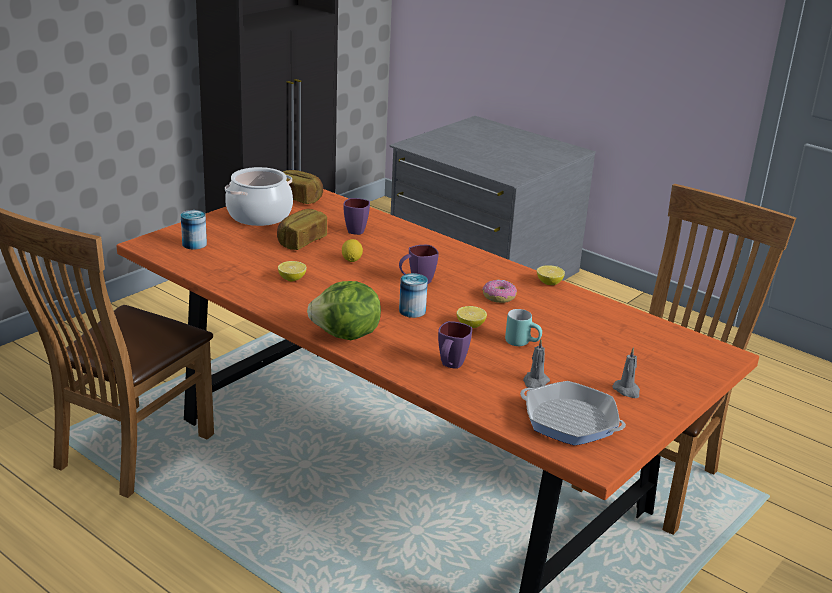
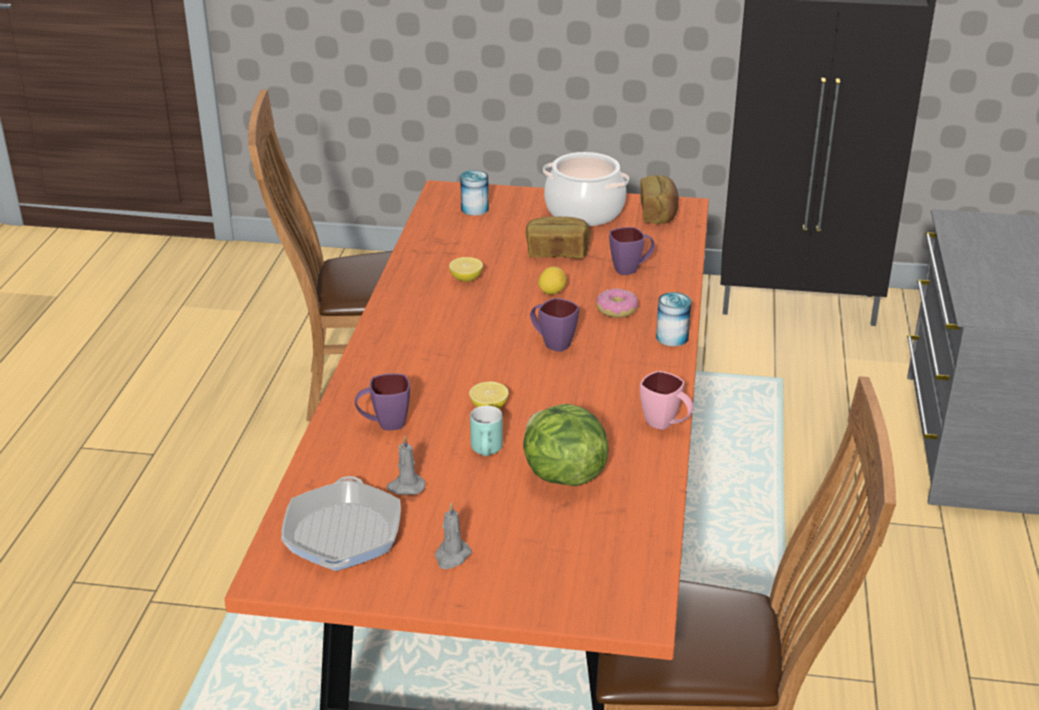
camera: 60 degrees right, 5 degrees up
(346, 336) = (382, 347): lettuce -> lettuce (562, 475)
(412, 311) = (480, 363): can -> can (672, 337)
(499, 297) = (582, 403): donut -> donut (616, 310)
(549, 283) = (666, 425): lemon -> pink mug

